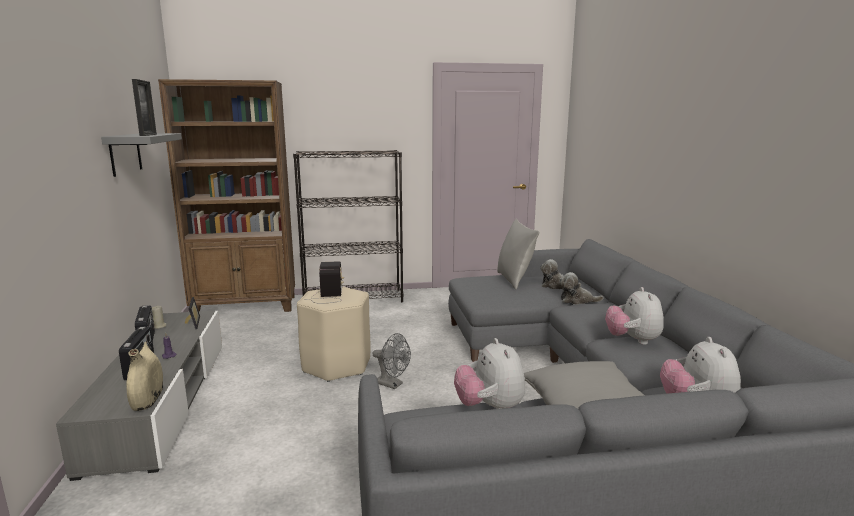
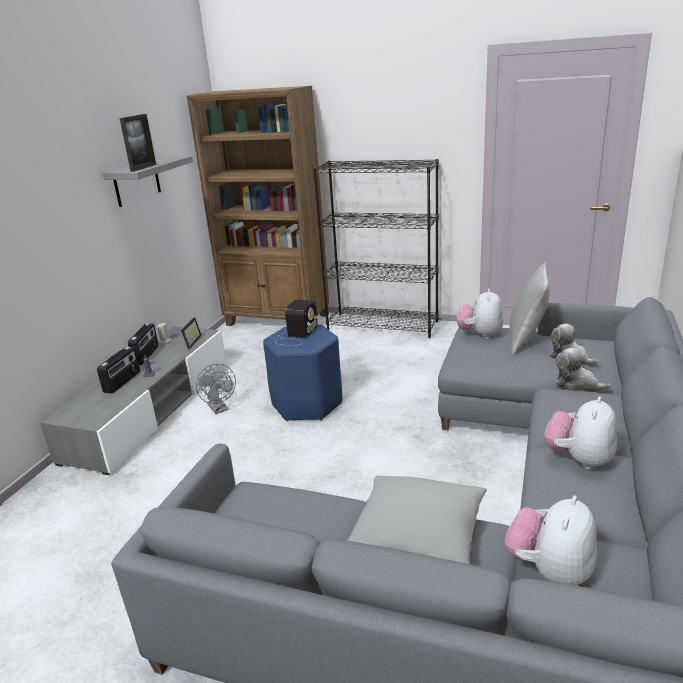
camera: 30 degrees right, 10 degrees up
(148, 399) = (105, 415): beige vase -> none
(336, 365) = (307, 404): beige stool -> blue stool
(392, 384) = (340, 438): grey fan -> grey fan (219, 409)
(489, 407) = (327, 503): plush toy -> plush toy (480, 335)

